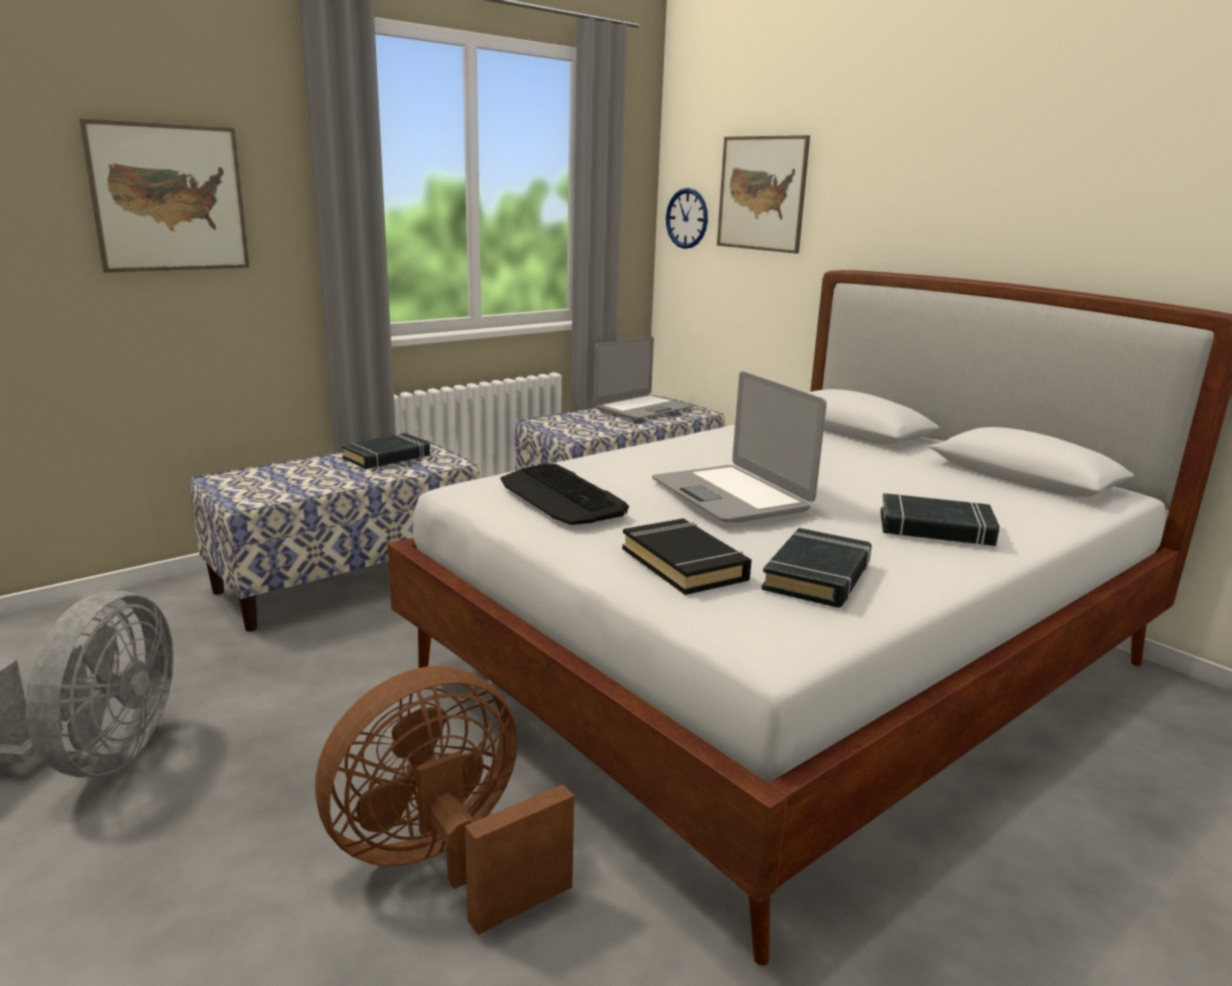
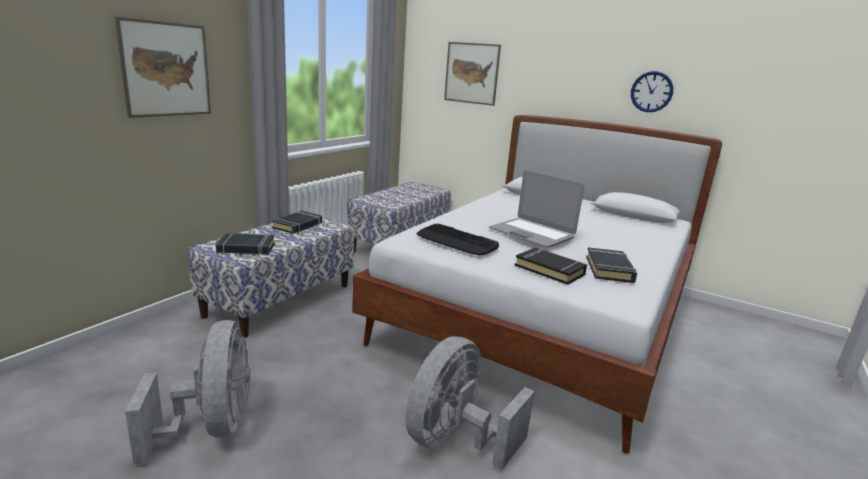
camera: 20 degrees left, 0 degrees up
(444, 863) = (456, 440): brown fan -> grey fan
(642, 408) = (408, 189): laptop -> none
(687, 218) = (424, 84): wall clock -> wall clock (651, 92)
(935, 528) = (628, 242): black book -> black book (246, 248)

